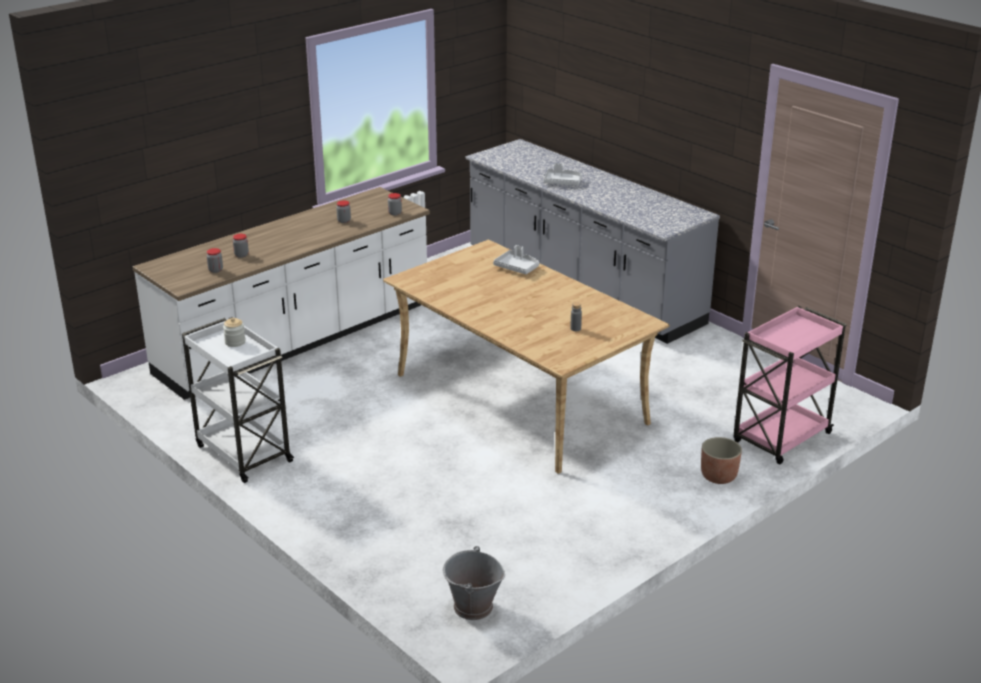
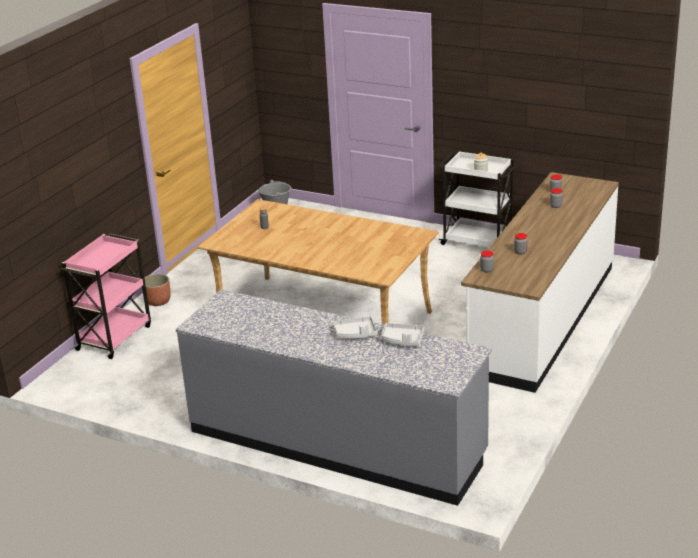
camera: 160 degrees right, 0 degrees up
(517, 267) = (342, 263): grey tray -> grey tray (402, 340)

